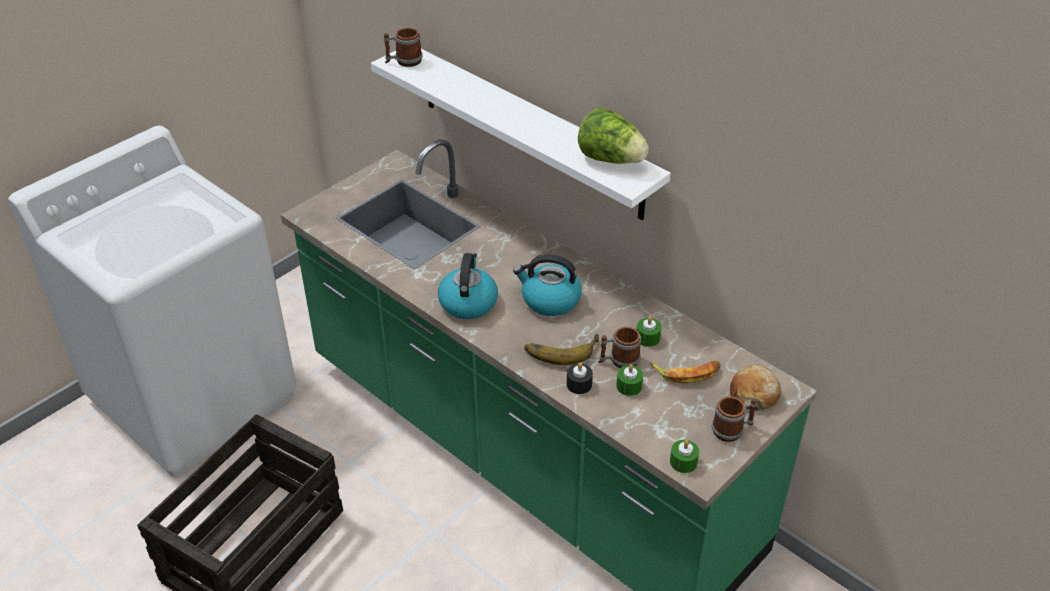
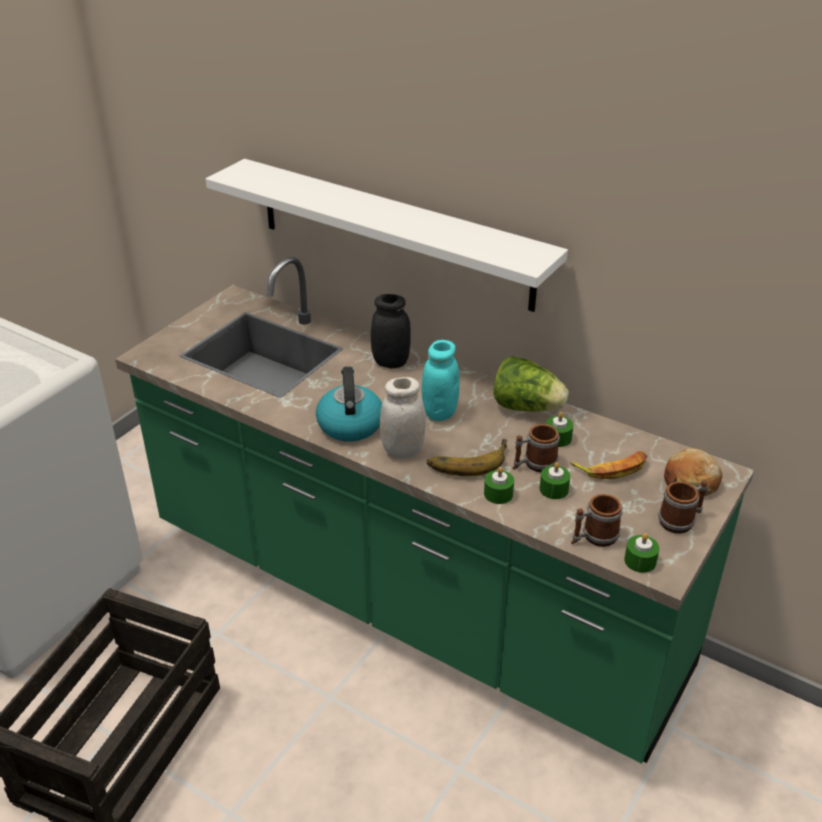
camera: 10 degrees left, 5 degrees down
(404, 61) = (242, 174): mug -> mug (594, 537)
(507, 333) = (403, 451): none -> white jar
(519, 245) = (390, 362): none -> black jar
(549, 300) = (439, 412): kettle -> turquoise jar
(579, 384) = (498, 494): black candle -> green candle
(611, 159) = (500, 242): lettuce -> lettuce (526, 407)

